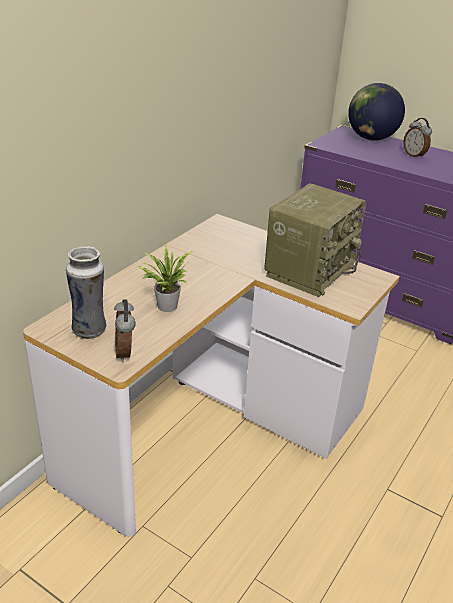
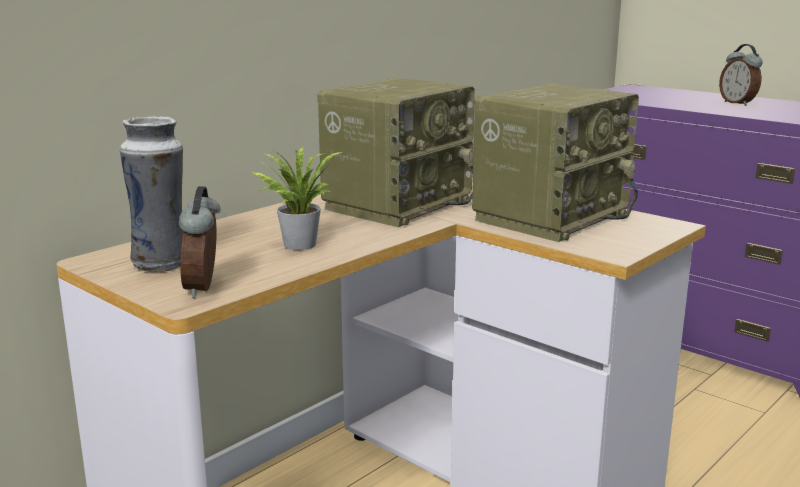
camera: 10 degrees right, 15 degrees down
(214, 259) = (398, 204): none -> radio
(371, 138) = (671, 92): globe -> none

